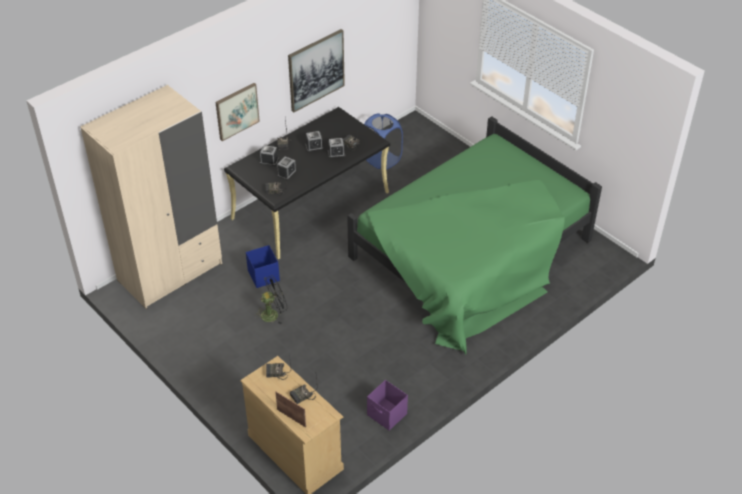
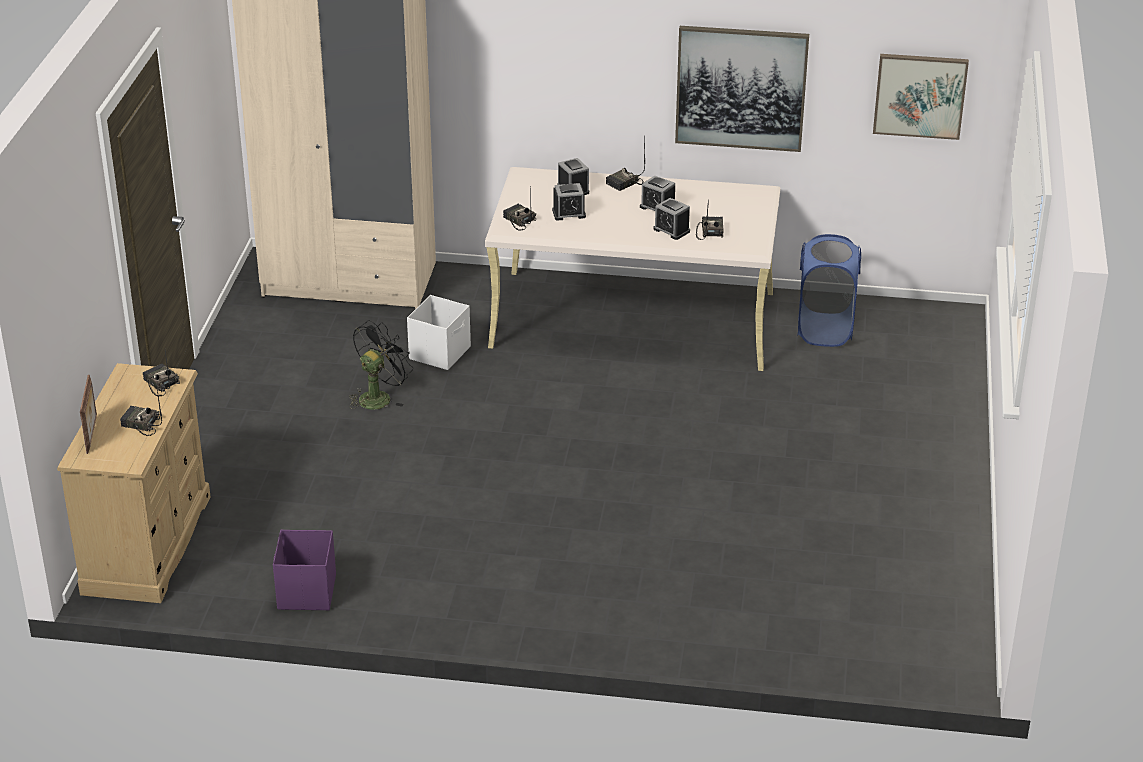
camera: 50 degrees right, 10 degrees down
(237, 111) = (557, 76): picture -> picture (920, 95)
(263, 275) = (440, 353): blue storage box -> white storage box
(273, 313) = (379, 397): black fan -> black fan turned 75 degrees counterclockwise
(311, 205) = (634, 320): black desk -> beige desk
(471, 255) = (741, 514): green bed -> none

